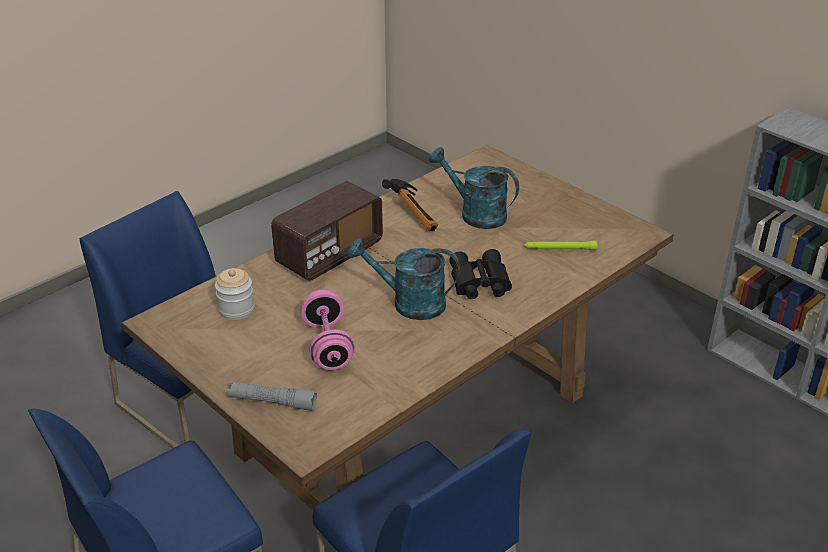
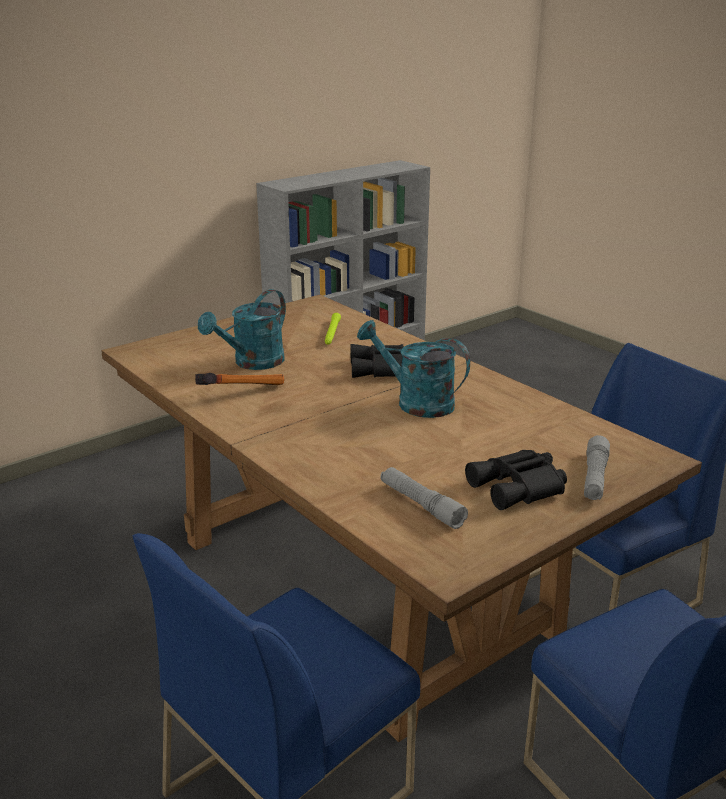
camera: 85 degrees left, 10 degrees down
(236, 309) = (421, 505): jar -> grey flashlight
(258, 358) = (519, 488): none -> black binoculars
(328, 346) = (491, 446): pink dumbbell -> none
(329, 254) = (309, 443): radio -> none
(409, 303) = (415, 402): turquoise watering can -> turquoise watering can turned 105 degrees clockwise

